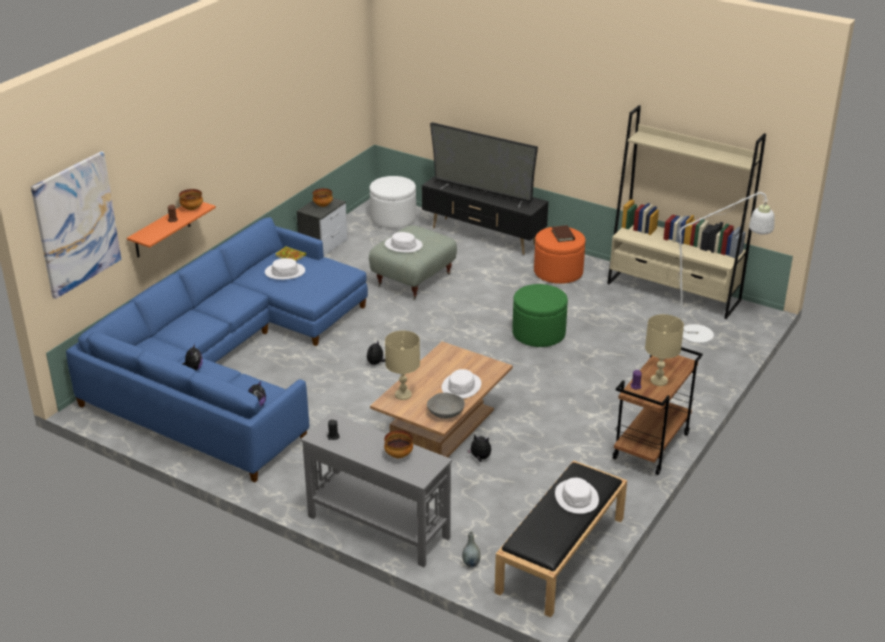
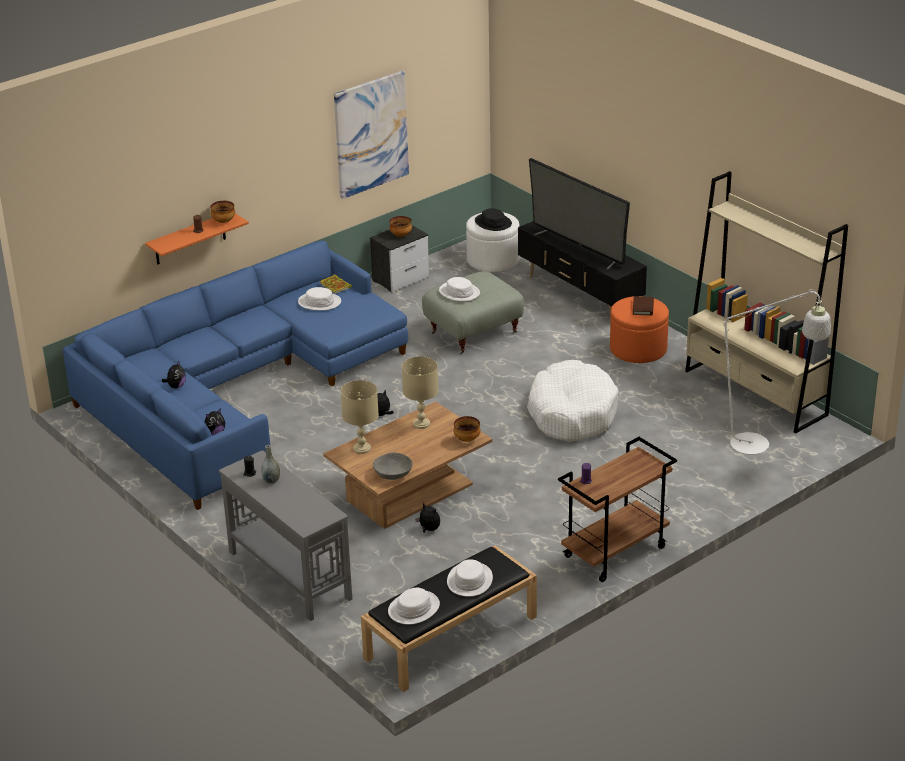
camera: 20 degrees right, 0 degrees up
(76, 224) = (85, 223): picture -> picture (371, 134)
(394, 185) = (493, 223): none -> black hat
(398, 455) = (299, 502): bowl -> bowl (466, 439)
(461, 386) = (425, 451): white hat -> white hat (414, 608)
(471, 564) = (357, 627): grey vase -> grey vase (271, 480)
(538, 333) = (572, 413): green ottoman -> white dog bed
(659, 380) = (615, 479): beige table lamp -> beige table lamp (421, 423)

